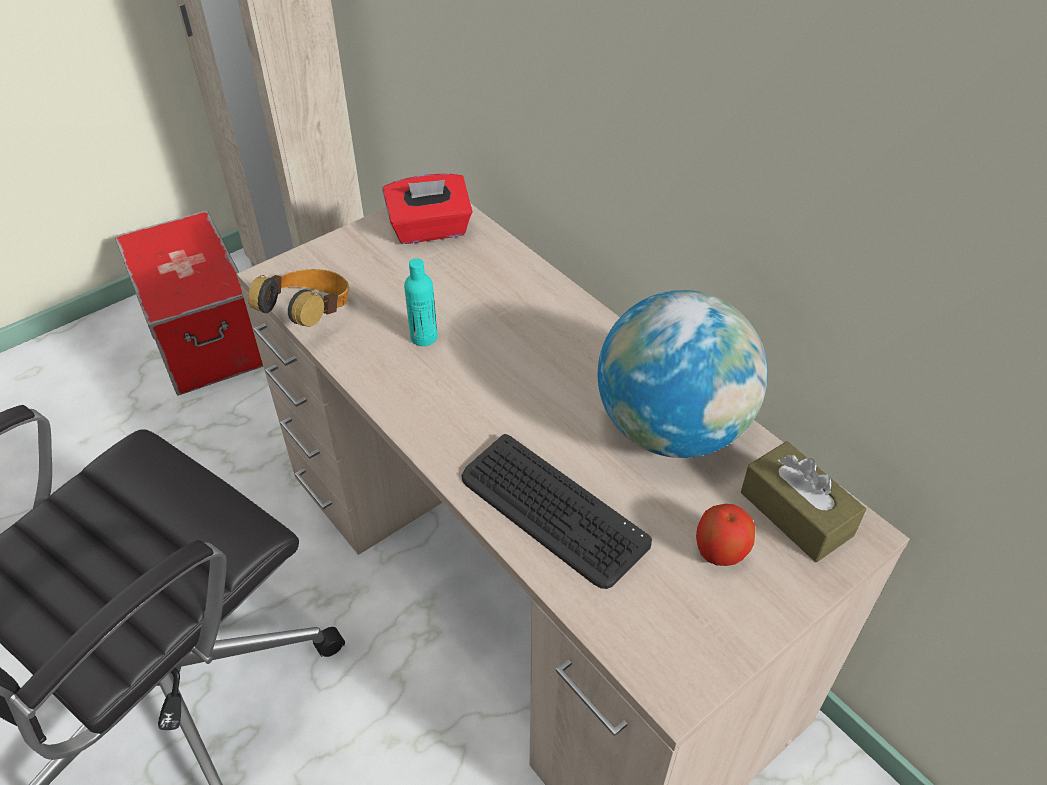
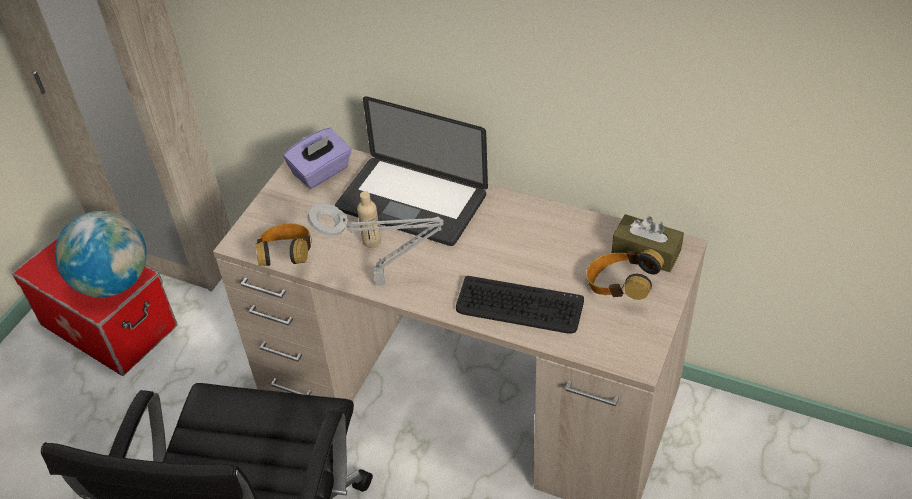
camera: 25 degrees left, 0 degrees up
(400, 396) = (384, 282): none -> grey table lamp
(424, 337) = (371, 241): turquoise bottle -> beige bottle
(430, 230) = (321, 172): red tissue box -> purple tissue box
(510, 308) = (411, 202): none -> laptop
(672, 429) = (554, 234): globe -> globe (113, 282)
(720, 551) = (620, 288): apple -> headphones

